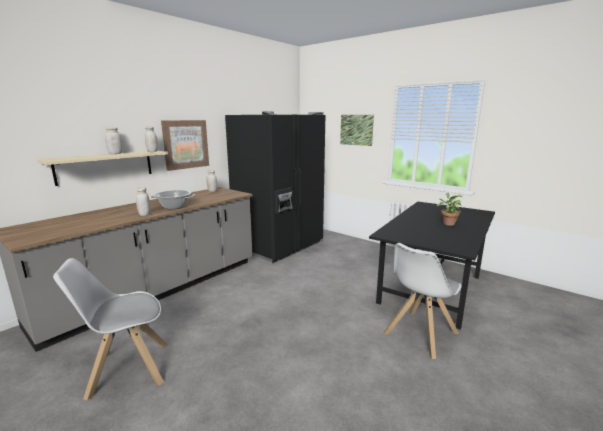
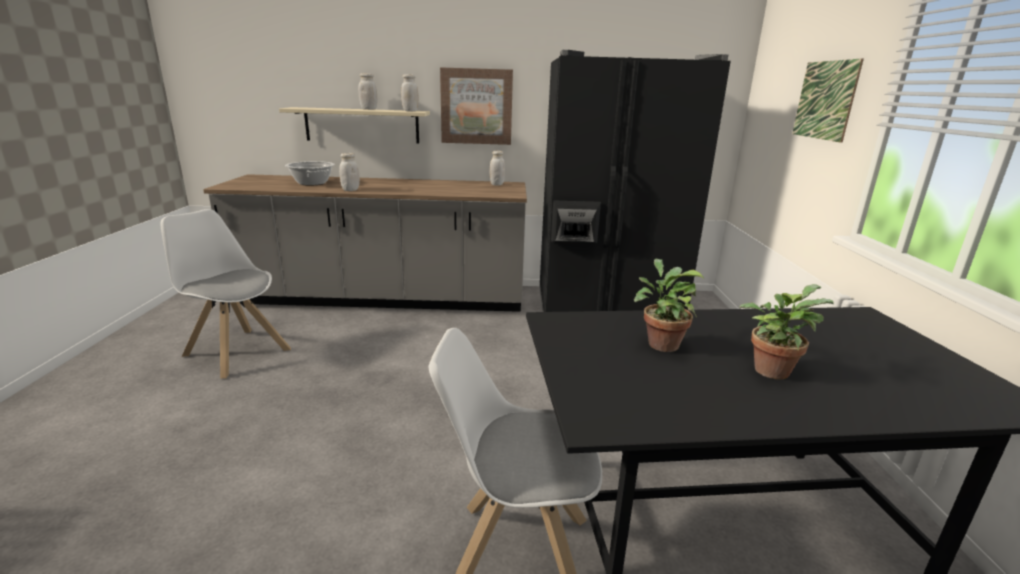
camera: 50 degrees right, 5 degrees up
(174, 207) = (398, 190): cooking pot -> cooking pot (312, 183)
(418, 228) = (660, 343): none -> potted plant

